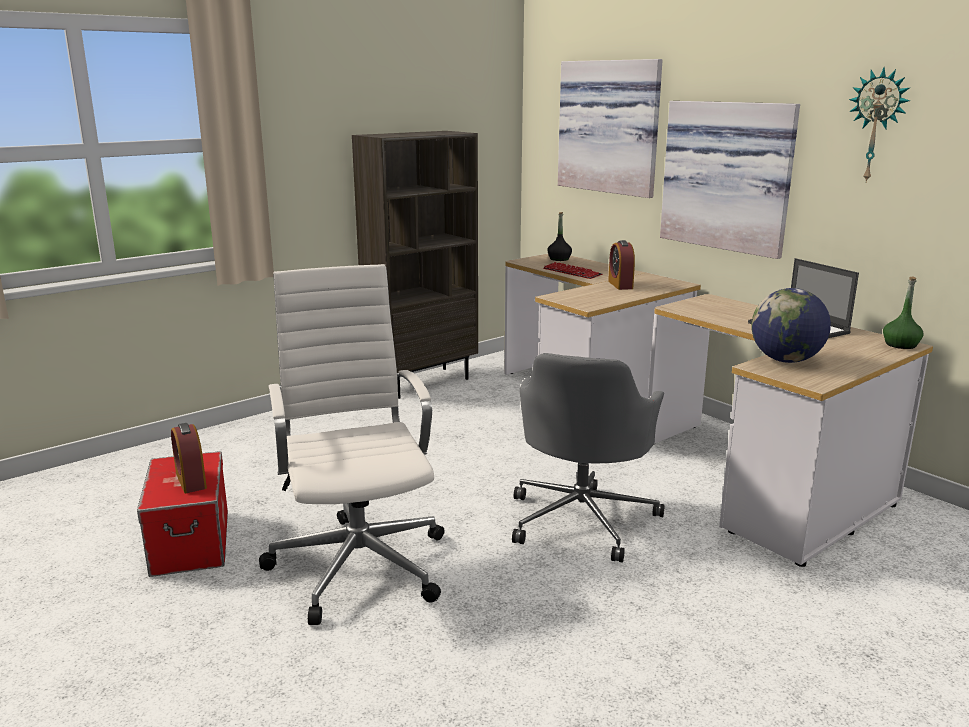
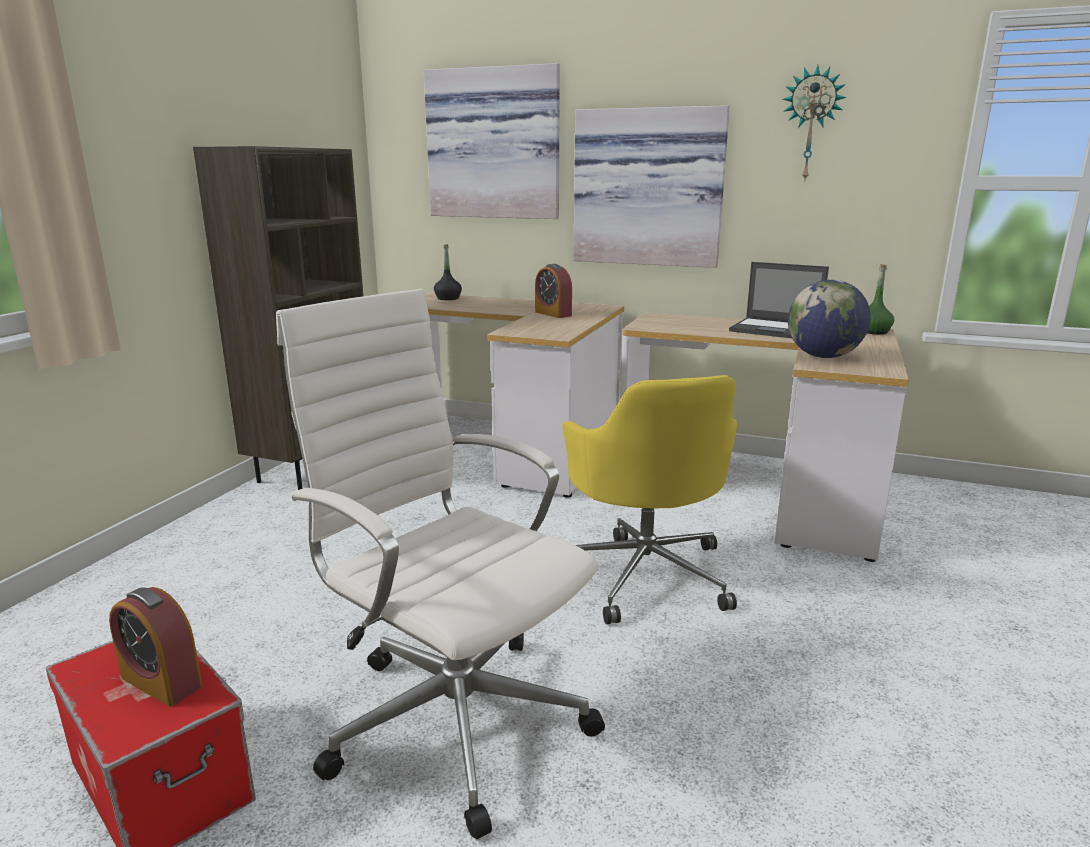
camera: 30 degrees left, 0 degrees up
(572, 272) = (484, 308): keyboard -> none
(582, 519) = (645, 574): grey office chair -> yellow office chair

